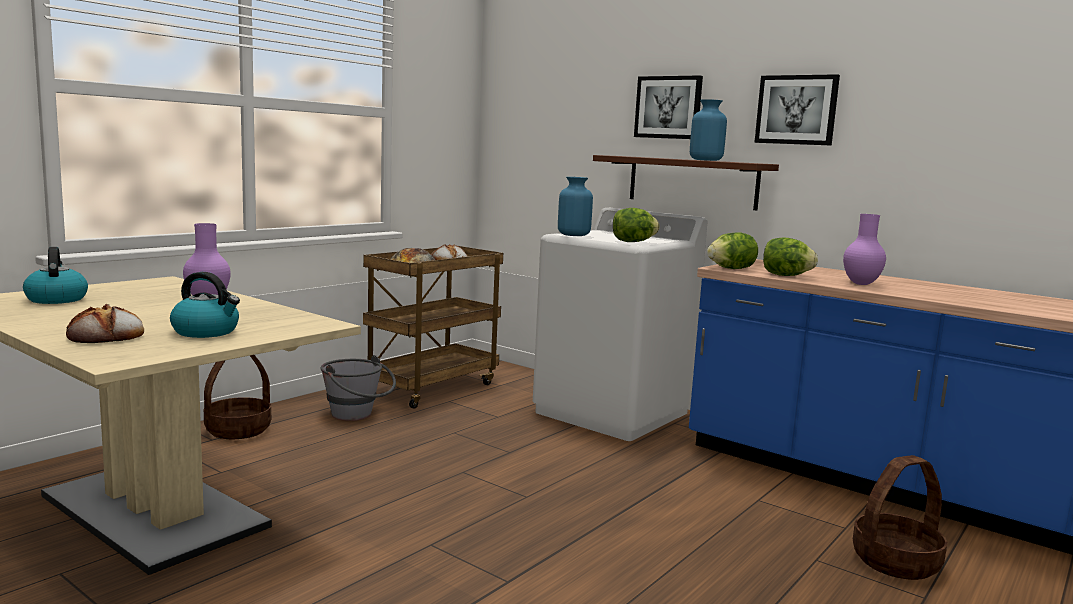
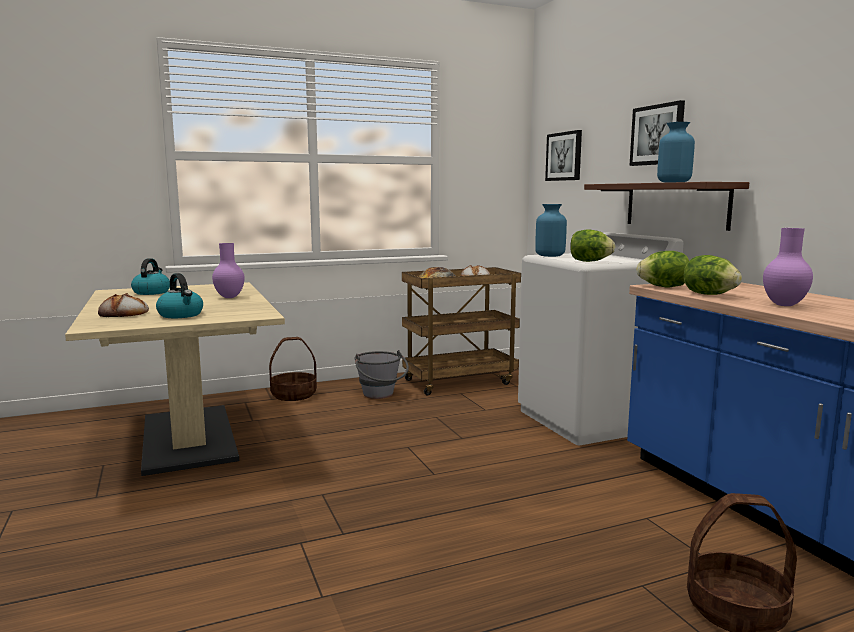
camera: 30 degrees right, 0 degrees up
(796, 110) = (766, 123): picture -> picture (564, 156)

